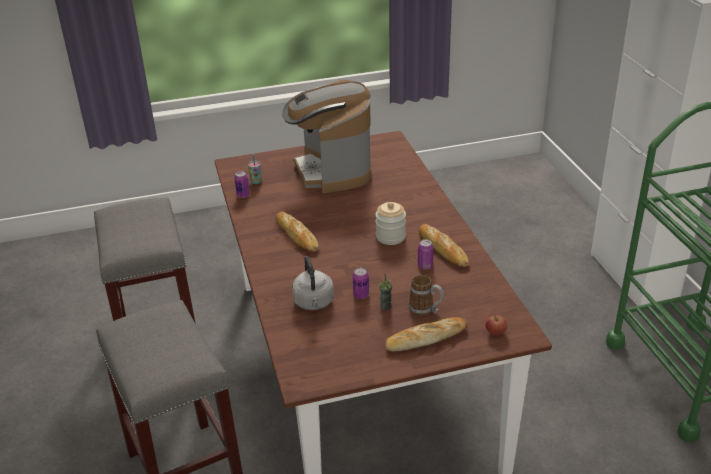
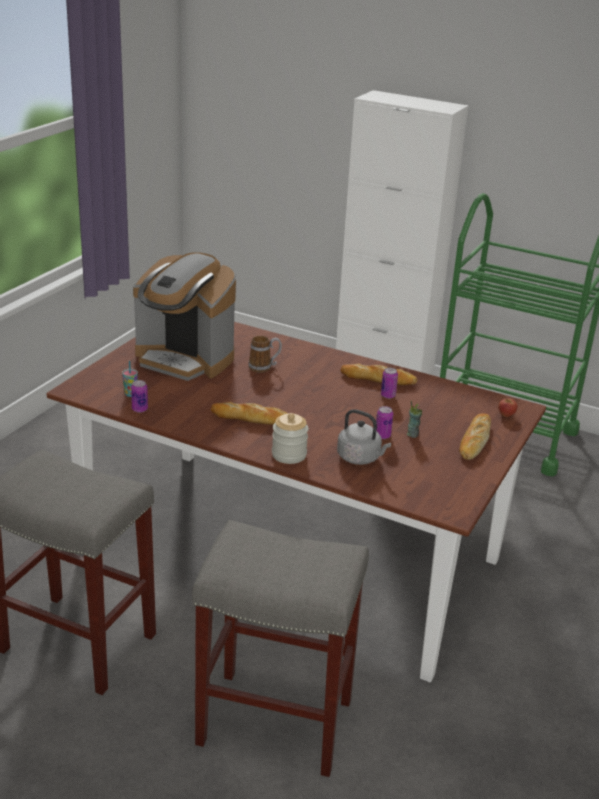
camera: 50 degrees left, 5 degrees down
(390, 237) = (327, 387): jar -> jar (289, 455)
(426, 310) = (441, 423): mug -> mug (264, 367)

